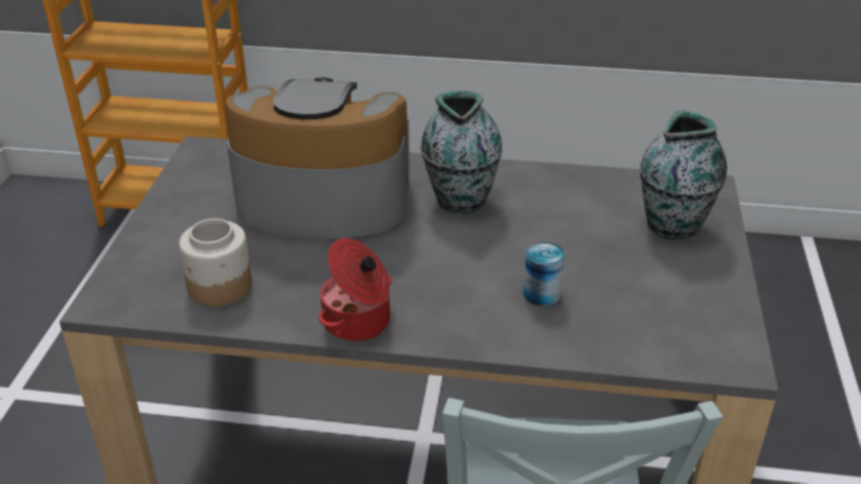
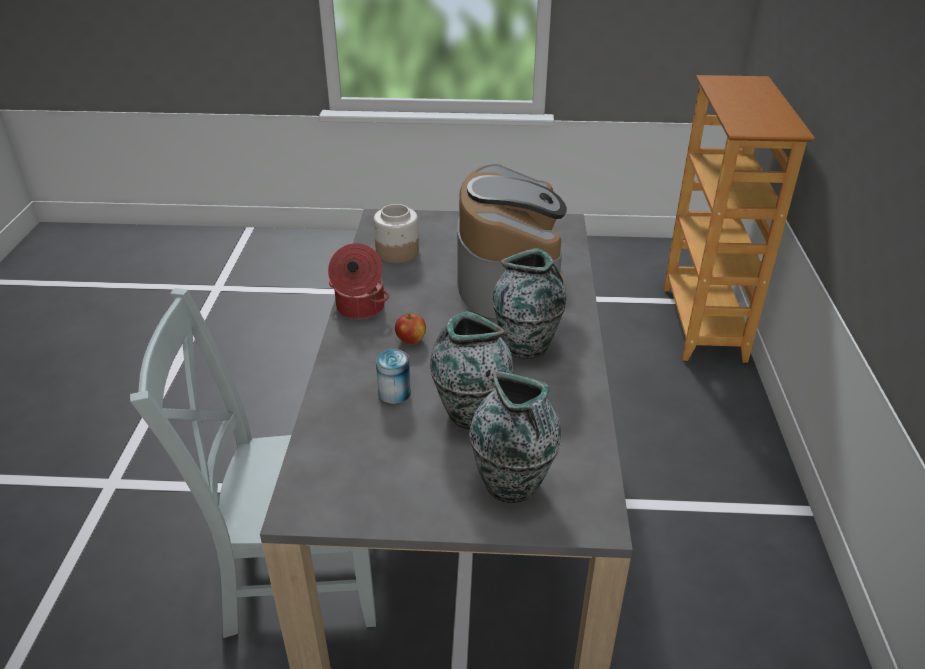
camera: 85 degrees right, 0 degrees up
(439, 279) = (411, 340): none -> apple
(575, 243) = (470, 413): none -> vase

